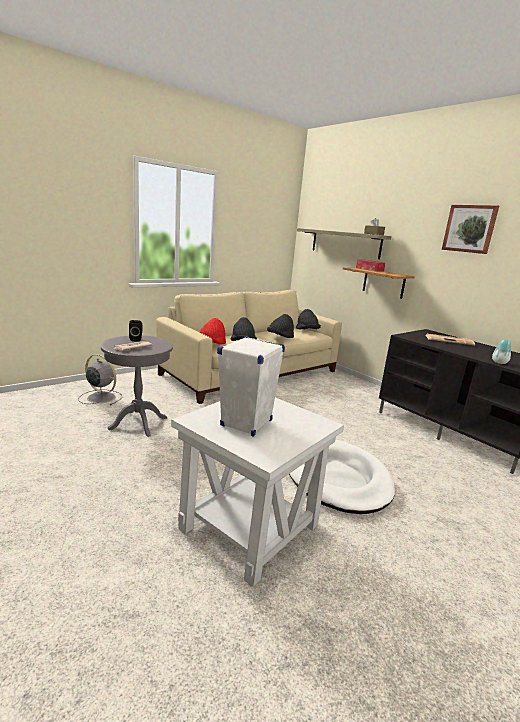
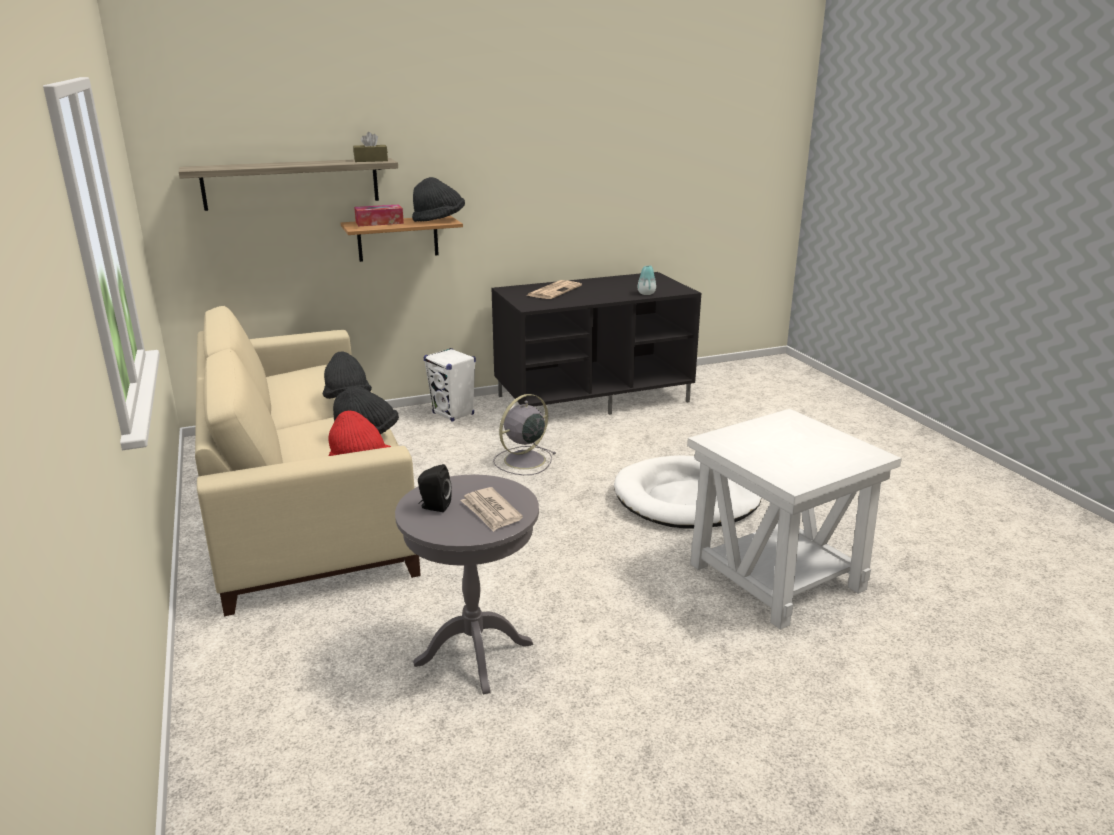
camera: 70 degrees left, 5 degrees up
(100, 397) = (314, 709): grey fan -> grey fan (523, 461)
(246, 423) = (798, 454): white speaker -> white speaker (453, 414)
(307, 331) = (318, 371): black hat -> black hat (439, 220)
(469, 229) = (513, 133): picture -> none

